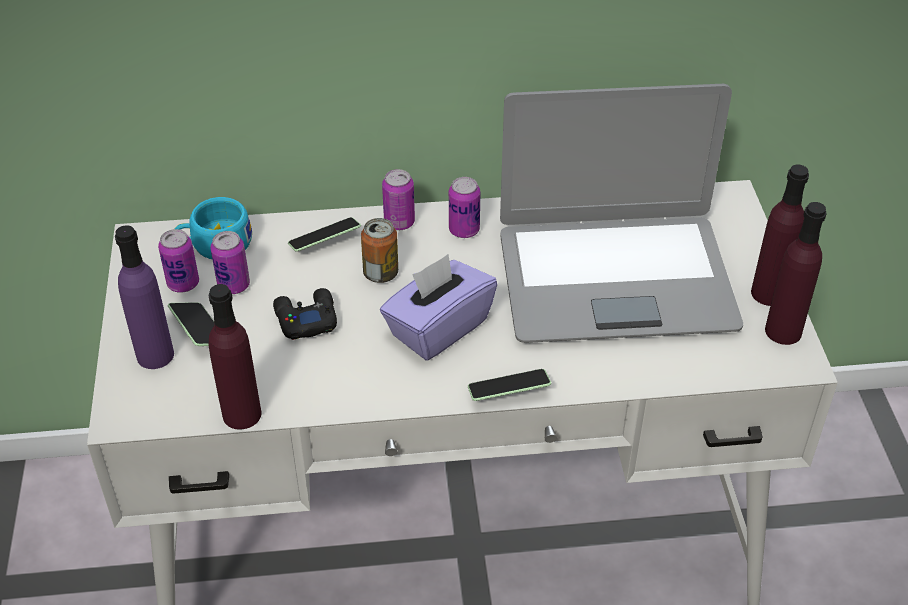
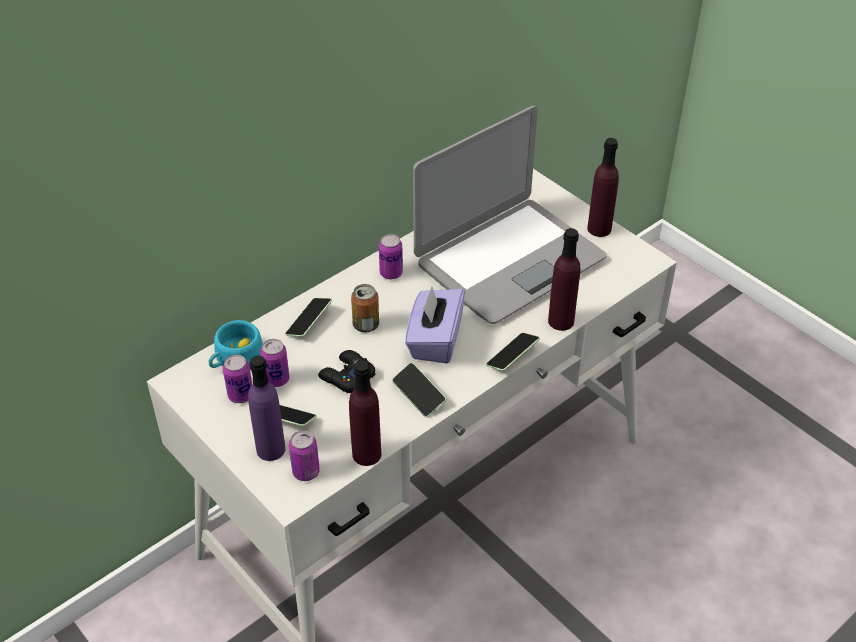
camera: 35 degrees left, 0 degrees up
(360, 380) = (418, 395): none -> phone
(399, 222) = (345, 287): can -> can (306, 472)
(783, 331) = (625, 247): purple bottle -> purple bottle (561, 321)

